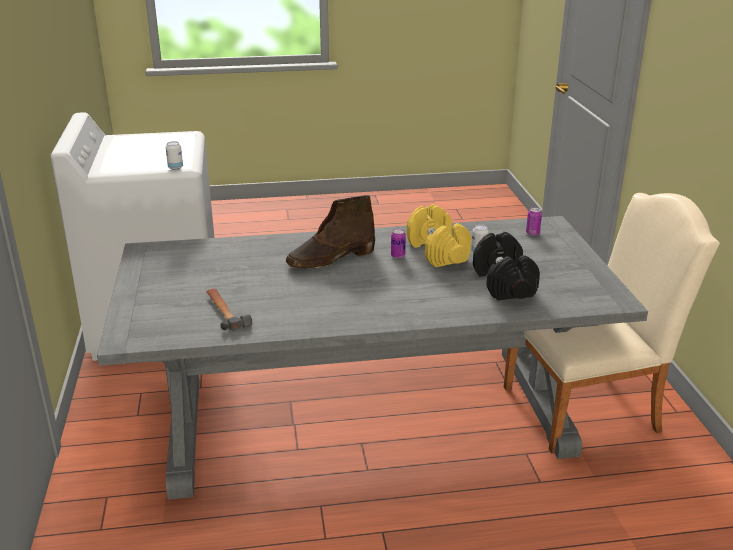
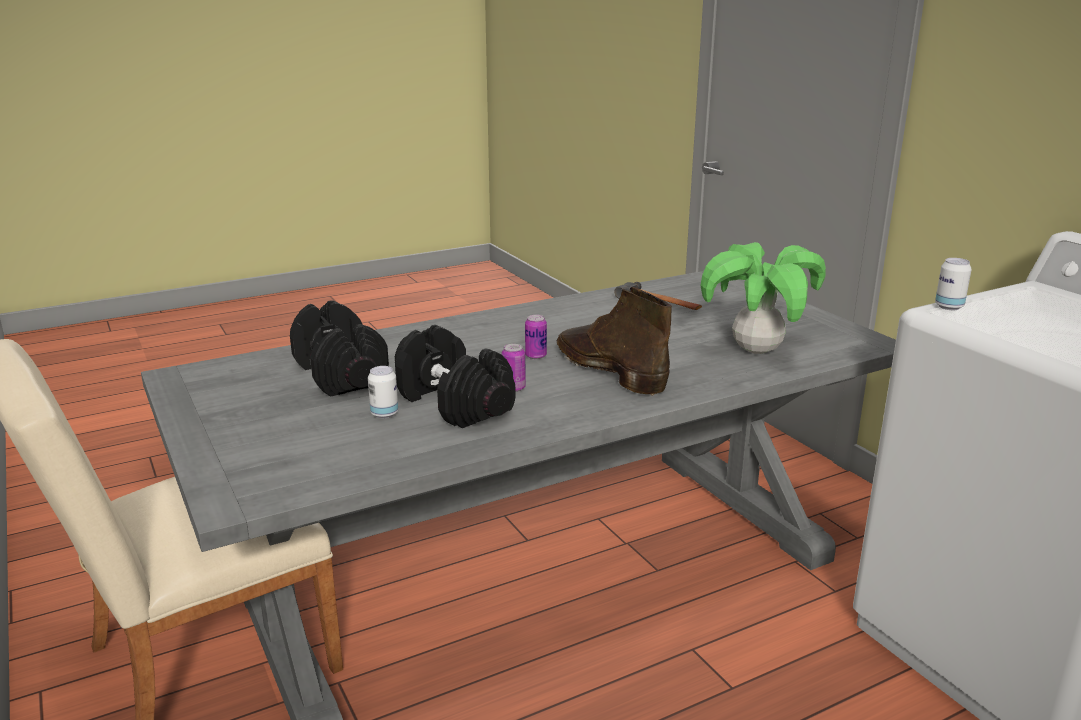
camera: 160 degrees right, 5 degrees down
(223, 256) = (756, 350): none -> potted plant
(330, 259) = (609, 369): brown boot -> brown boot turned 75 degrees counterclockwise
(438, 252) = (453, 403): yellow dumbbell -> black dumbbell
(532, 233) = (281, 468): can -> can (535, 356)

